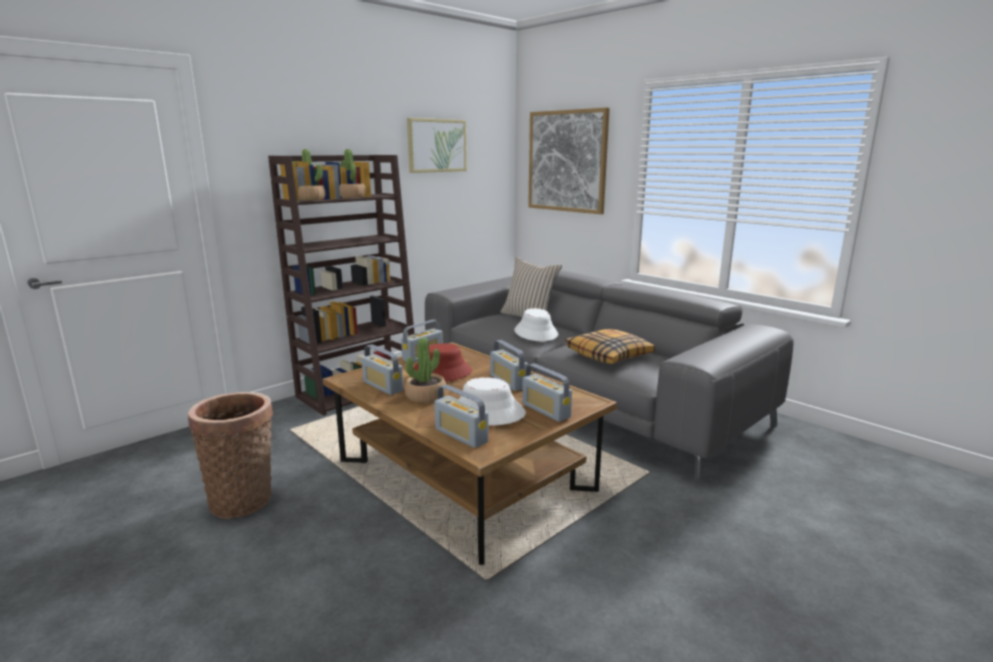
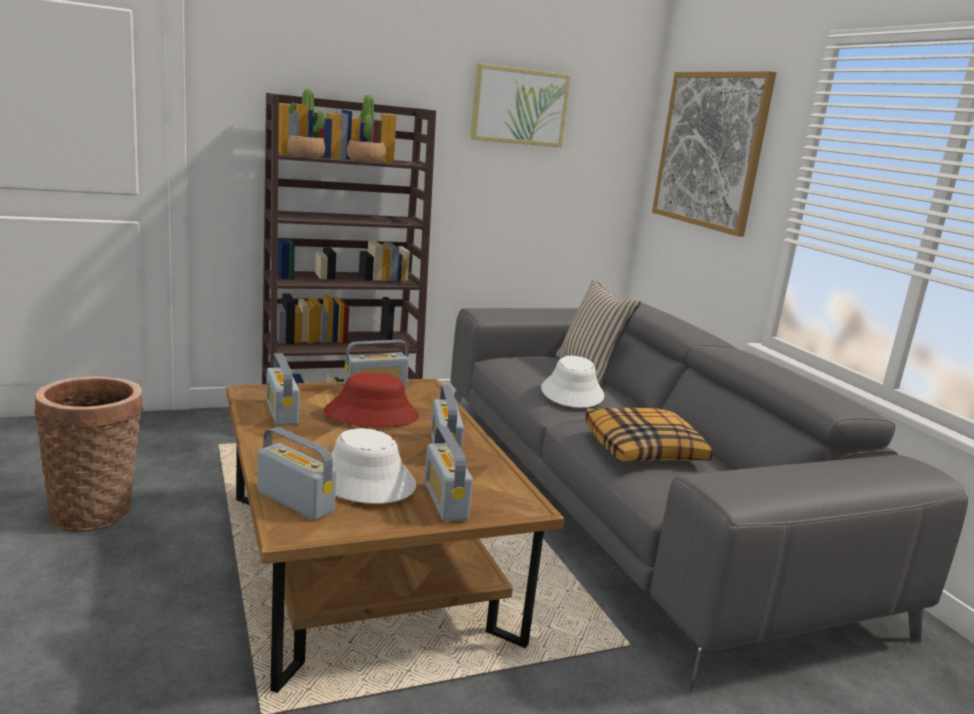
camera: 20 degrees right, 0 degrees up
(425, 396) = (317, 438): potted plant -> none
(461, 435) = (295, 501): radio -> radio turned 150 degrees clockwise

